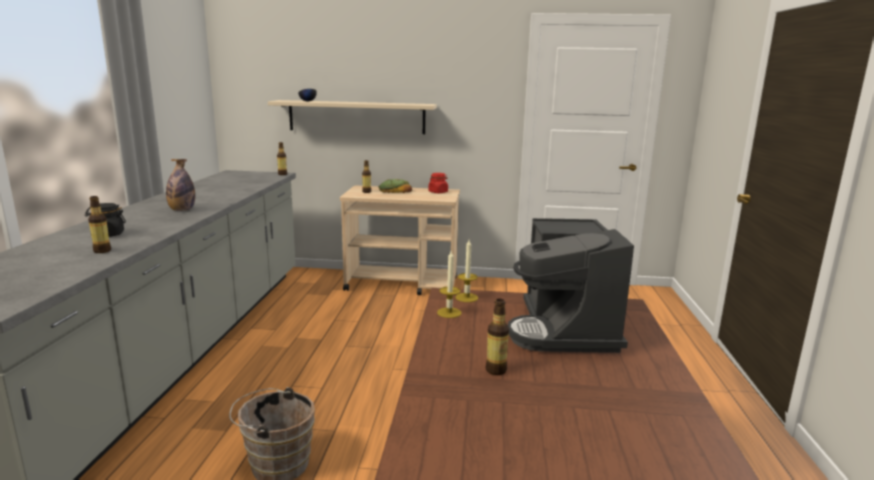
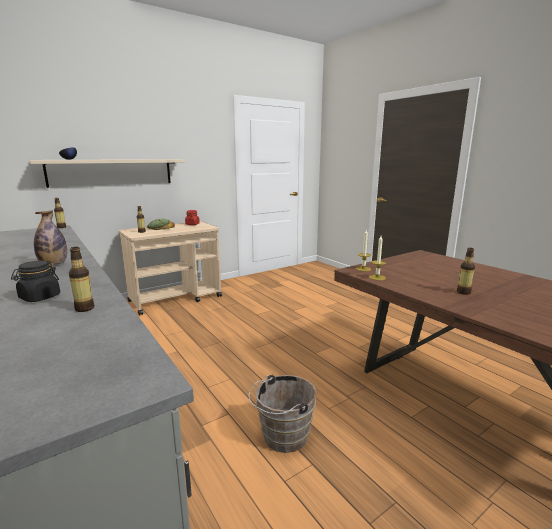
camera: 40 degrees left, 0 degrees up
(565, 329) = (434, 268): coffee machine -> none

